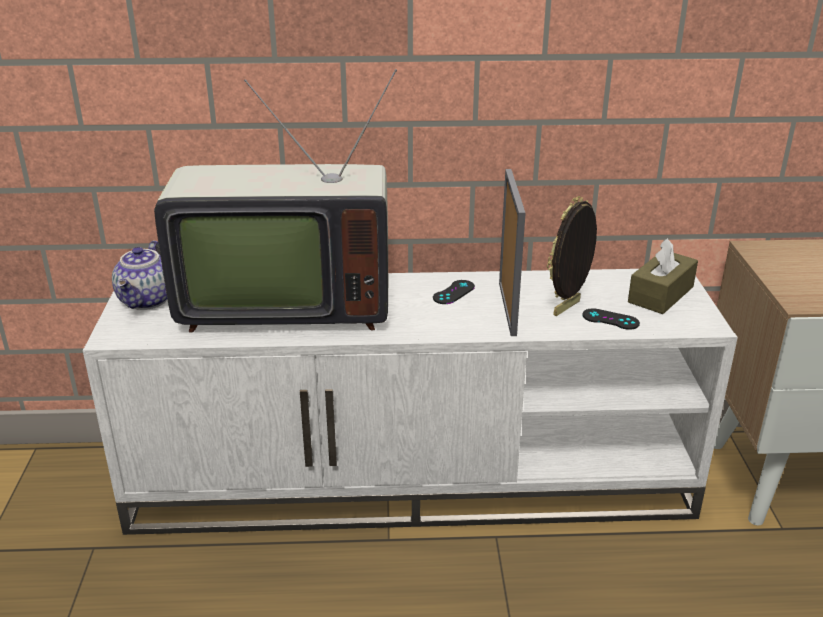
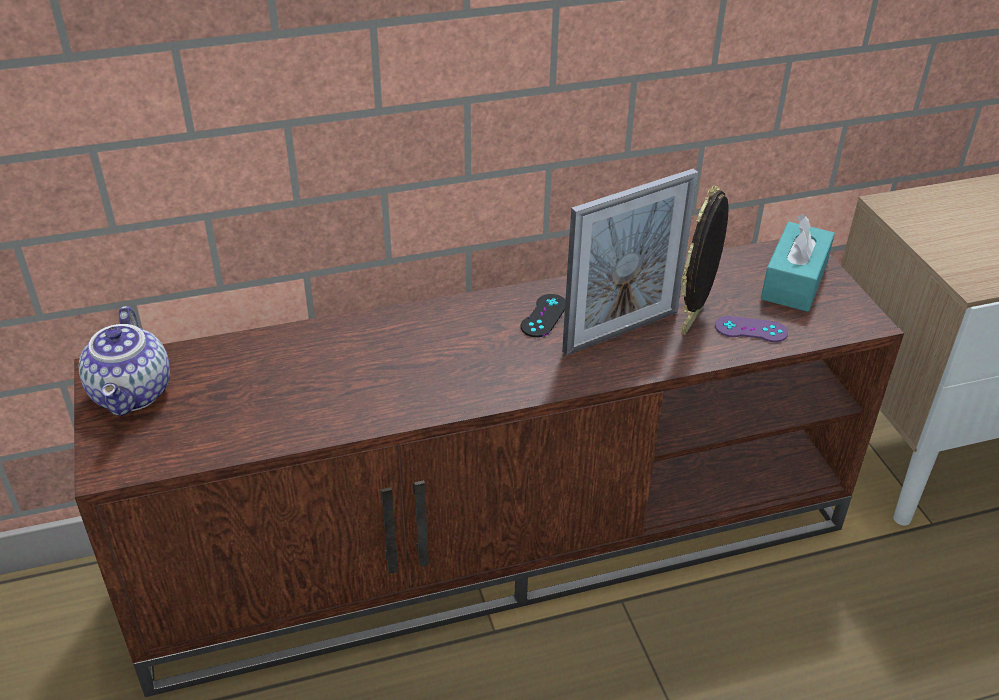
camera: 15 degrees left, 10 degrees up
(283, 305) = (328, 373): television -> none
(414, 480) = (498, 540): white tv stand -> brown tv stand
(507, 308) = (621, 332): picture frame -> picture frame turned 75 degrees clockwise
(610, 319) = (751, 329): black game controller -> purple game controller
(660, 294) = (794, 281): brown tissue box -> turquoise tissue box

